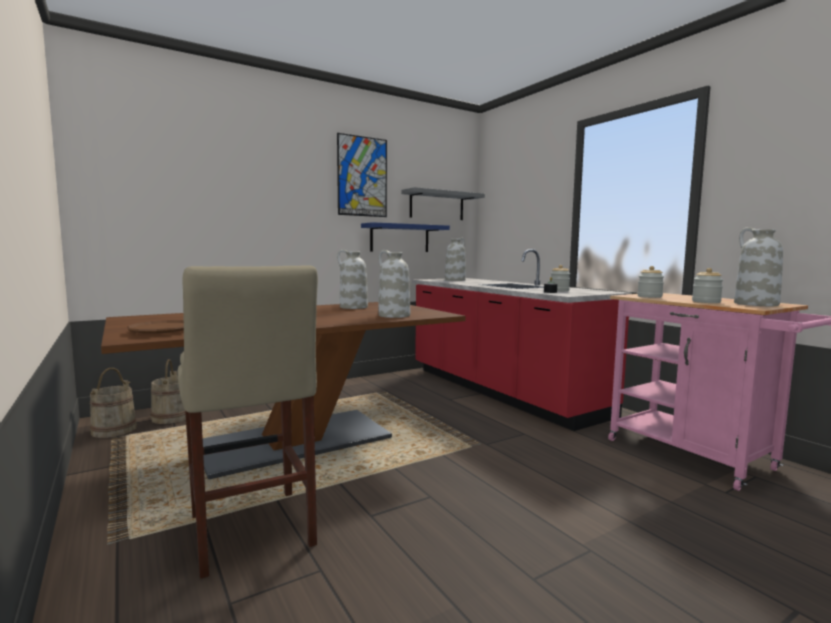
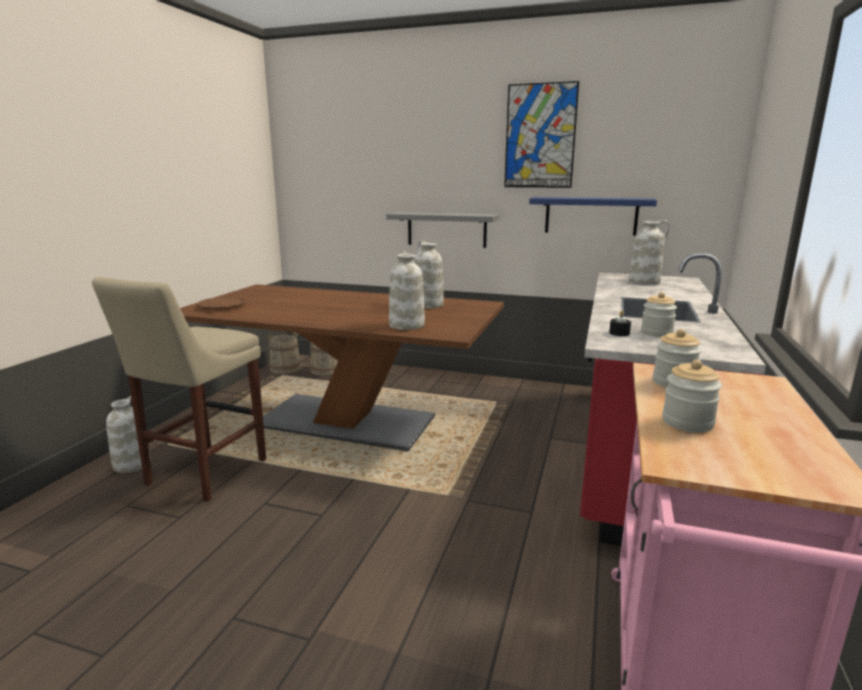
camera: 50 degrees right, 10 degrees up
(437, 205) = (660, 167): grey shelf -> grey shelf (446, 229)
(755, 304) = (752, 460): white vase -> white vase (132, 464)

